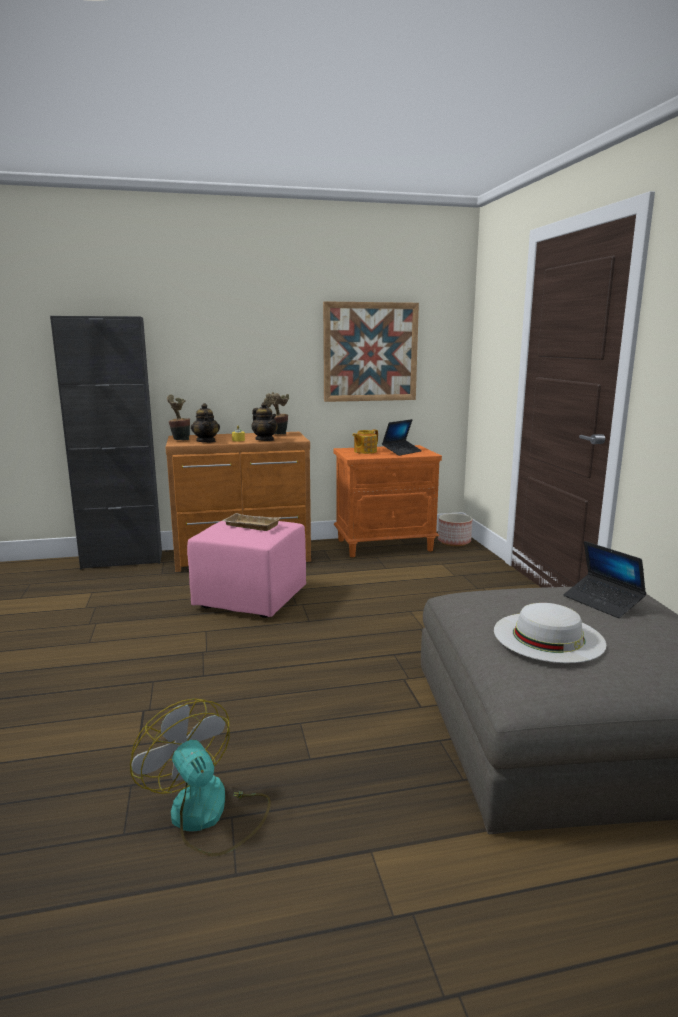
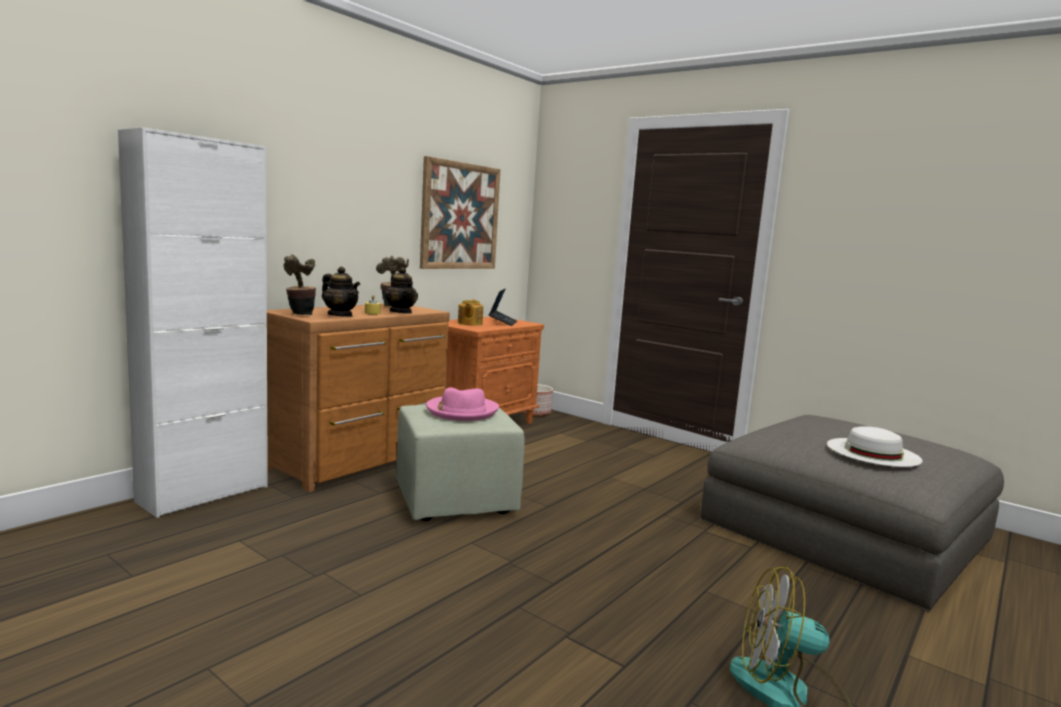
camera: 40 degrees left, 5 degrees down
(122, 560) = (203, 494): black cabinet -> white cabinet
(250, 526) = (461, 411): beige tray -> pink hat
(252, 599) = (456, 500): pink ottoman -> green ottoman
(265, 440) = (401, 312): teapot -> teapot turned 45 degrees clockwise
(602, 602) = (840, 425): laptop -> none

